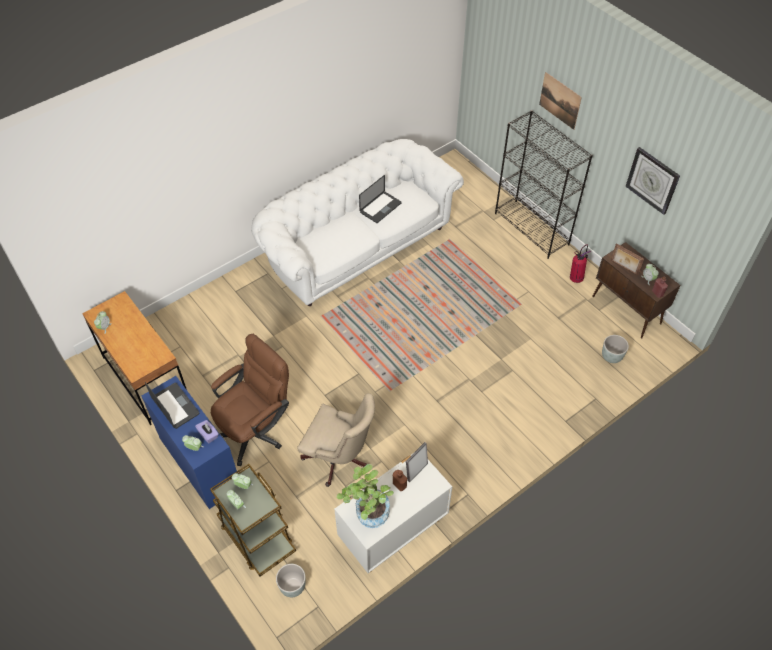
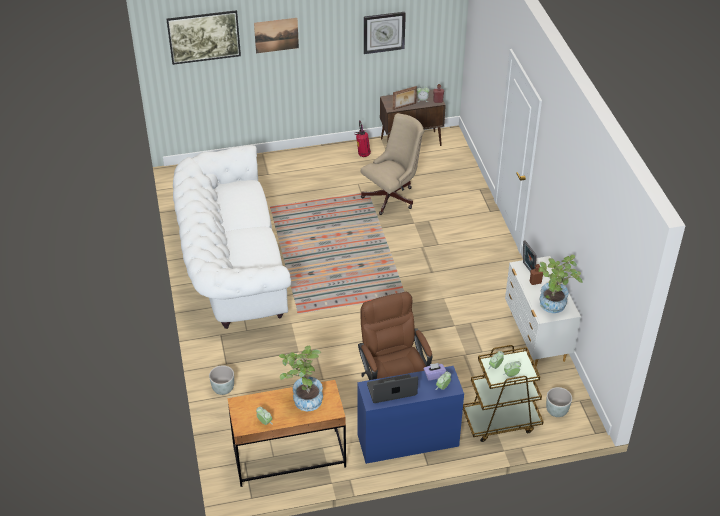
camera: 65 degrees left, 10 degrees down
(142, 344) = (303, 399): none -> potted plant
(340, 459) = (454, 347): beige office chair -> beige office chair (392, 197)
(380, 208) = (238, 211): laptop -> none
(504, 65) = (205, 48): none -> picture
(532, 229) = (295, 157): black bookcase -> none
(611, 356) = (448, 166): grey planter -> grey planter (223, 389)

